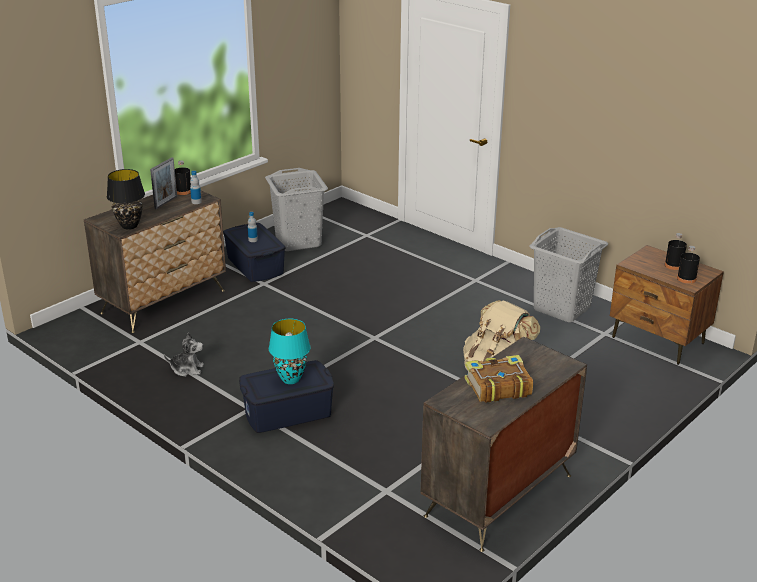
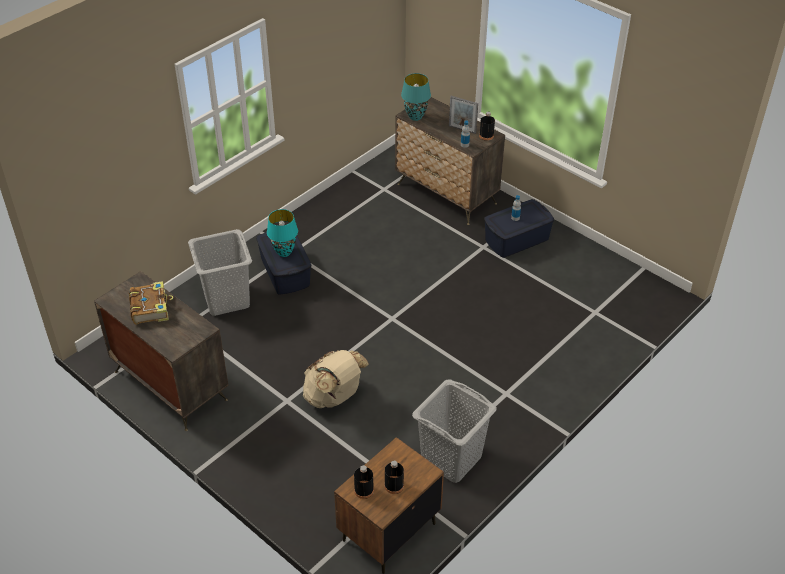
camera: 90 degrees right, 15 degrees up
(130, 226) = (415, 117): black table lamp -> turquoise table lamp
(187, 369) = (345, 216): plush toy -> none
(298, 241) = (572, 264): grey laundry basket -> grey laundry basket (227, 299)

